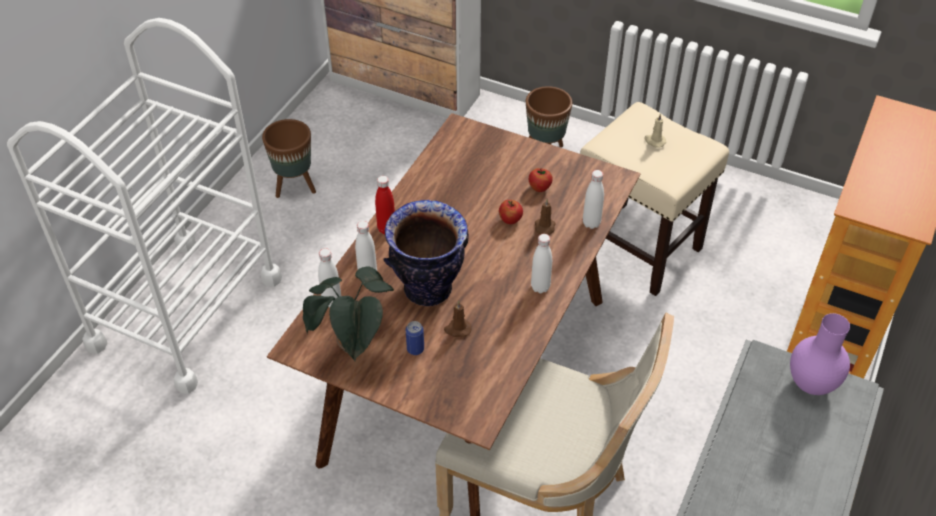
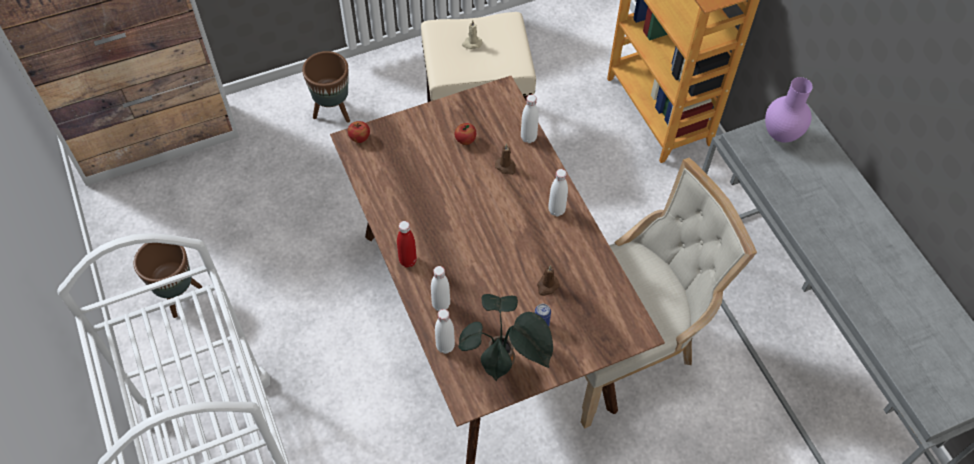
camera: 50 degrees left, 10 degrees up
(428, 290) = (494, 277): vase -> none
(510, 220) = (478, 180): apple -> apple (360, 138)

